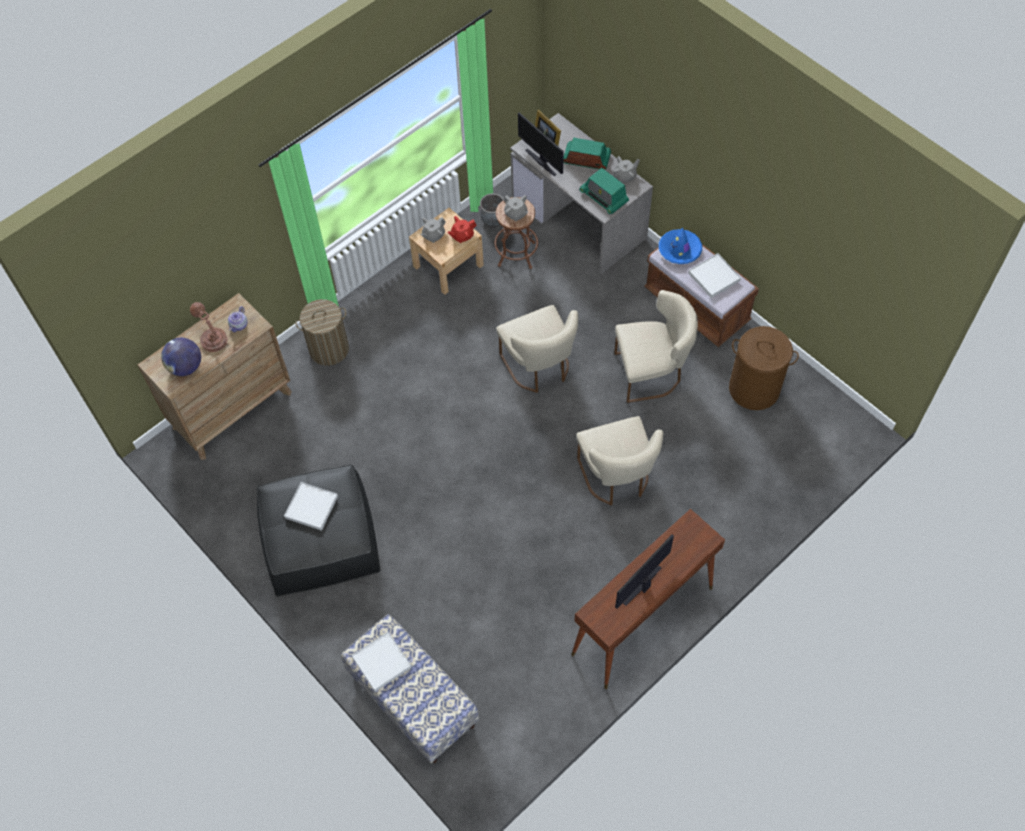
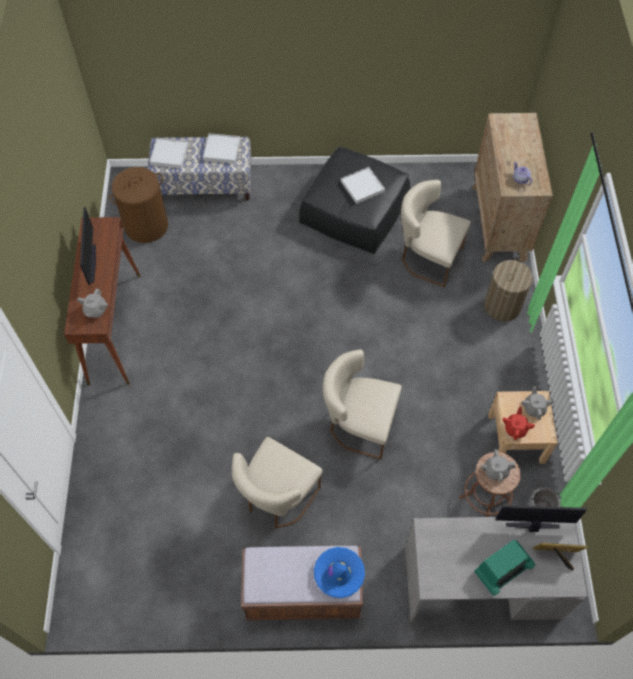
camera: 130 degrees right, 0 degrees up
(186, 367) = (509, 133): globe -> none
(212, 339) = (521, 159): brown table lamp -> none
(604, 197) = (444, 543): radio -> none
(617, 478) = (220, 398): beige chair -> beige chair (427, 257)
(625, 176) = (453, 584): grey teapot -> grey teapot (95, 310)
(714, 277) = (285, 575): white tray -> white tray (169, 154)
(754, 388) = (188, 561): brown laundry basket -> brown laundry basket (146, 226)

